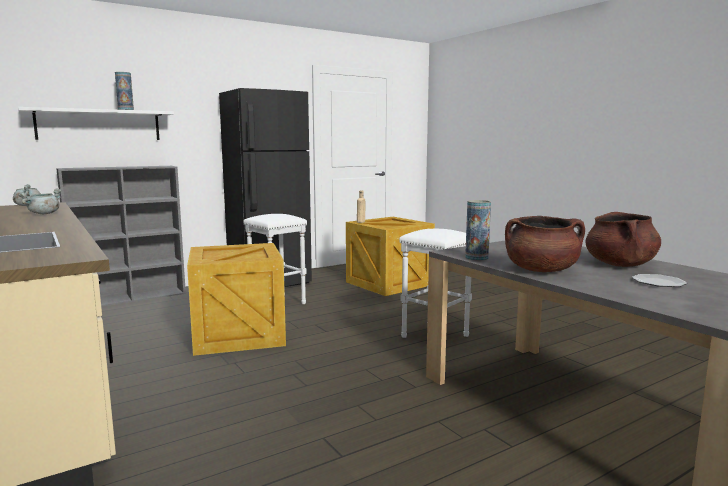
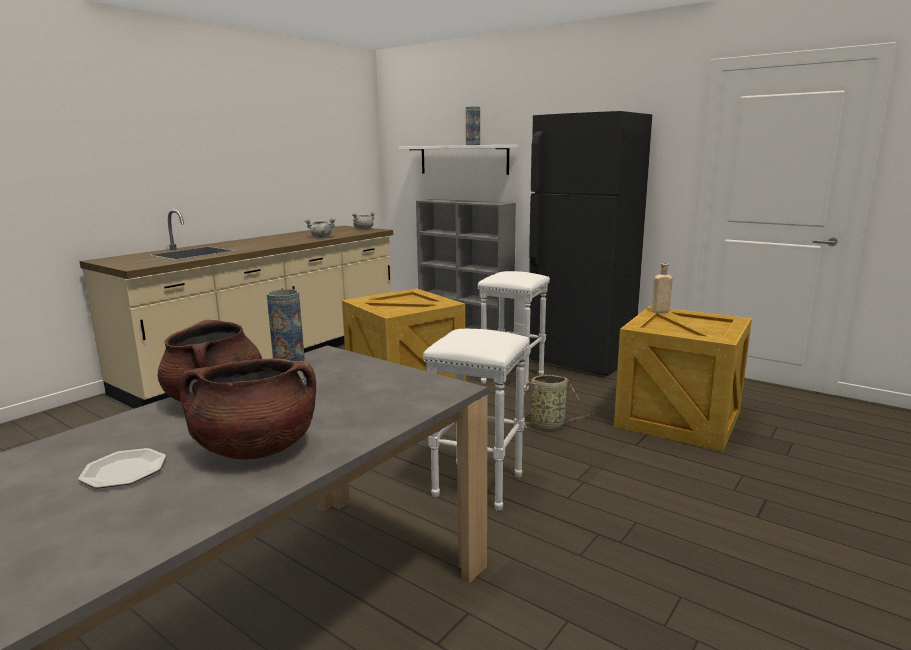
camera: 70 degrees right, 5 degrees up
(368, 308) = (550, 425): none -> basket

